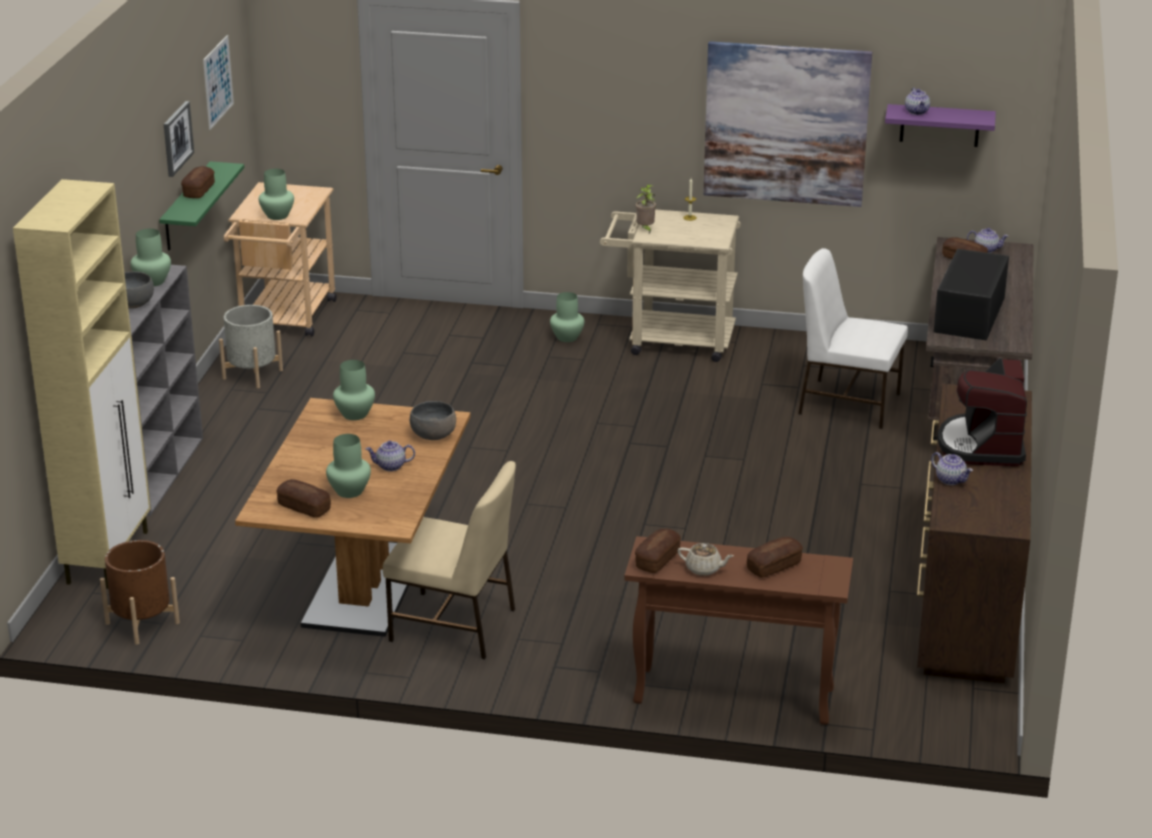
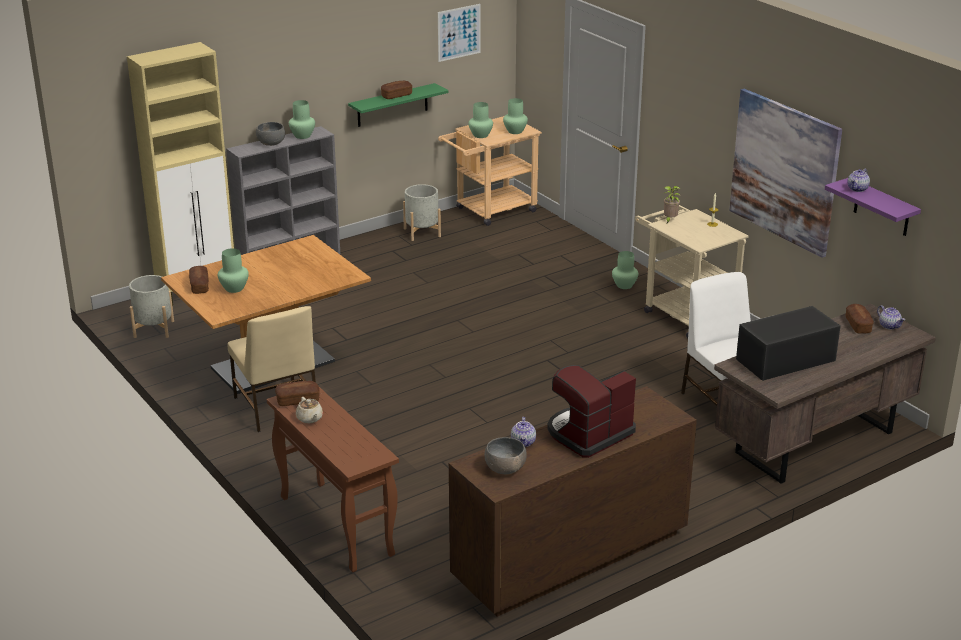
camera: 45 degrees right, 0 degrees up
(142, 623) = (154, 329): brown planter -> grey planter
(177, 138) = (386, 56): picture -> none
(355, 414) = (315, 252): green vase -> green vase (515, 131)
(390, 466) = (277, 286): teapot -> none
(433, 435) = (328, 280): grey bowl -> grey bowl (505, 468)
(774, 566) = (347, 438): bread -> none

